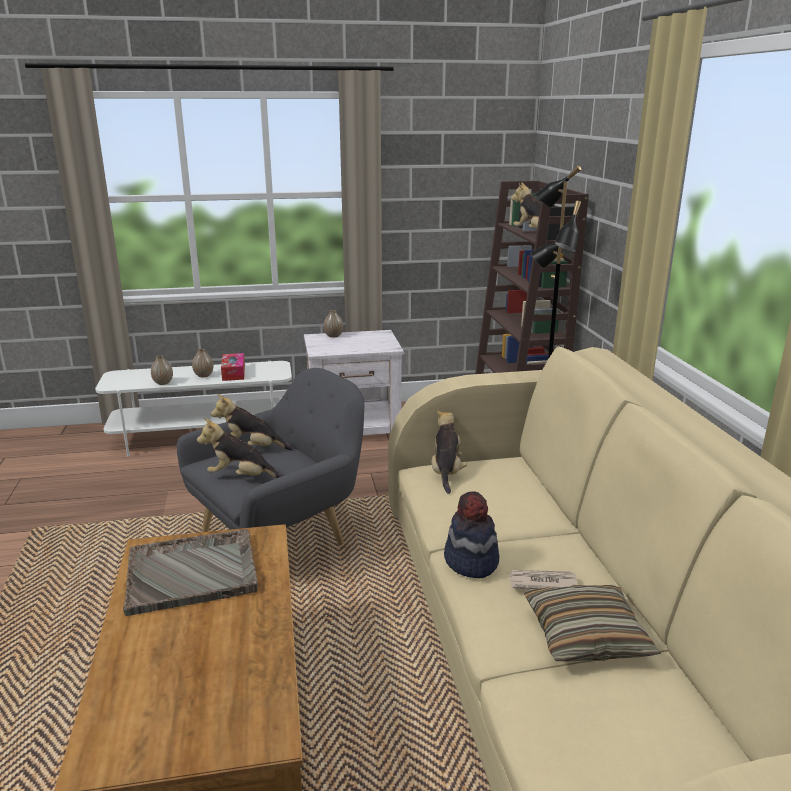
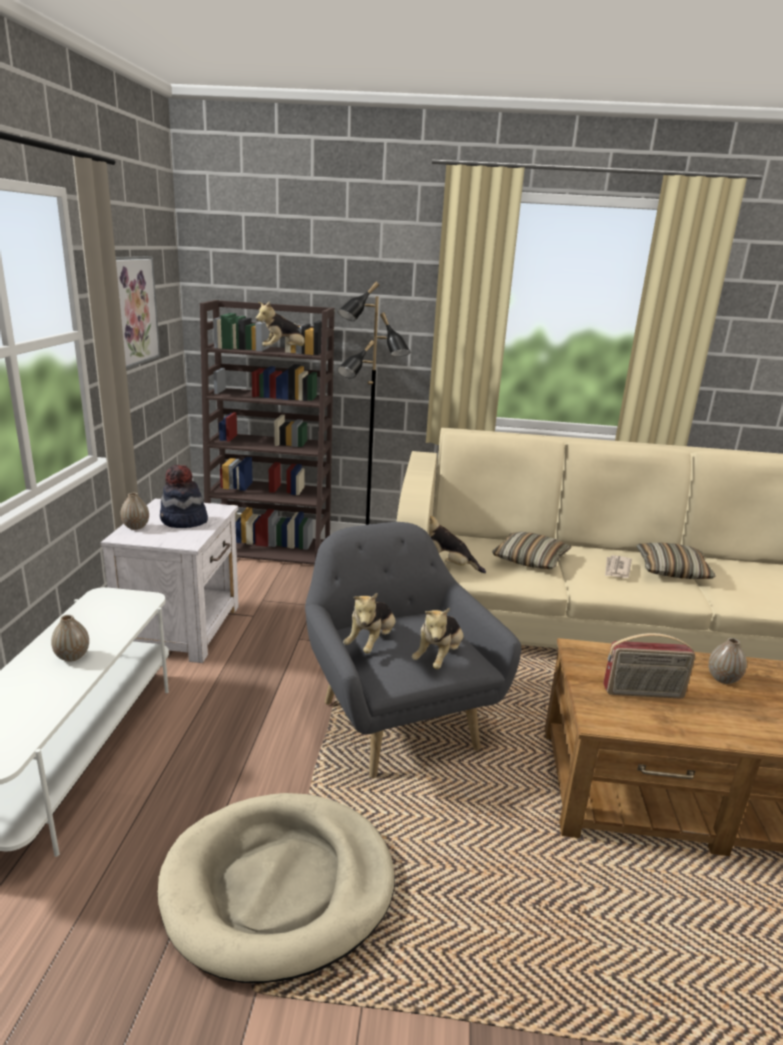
camera: 75 degrees left, 0 degrees up
(102, 521) = (279, 887): none -> beige dog bed
(163, 383) = (59, 697): vase -> vase (723, 679)
(193, 572) = (643, 693): grey tray -> radio
(233, 373) = (93, 631): tissue box -> none
(431, 183) = (132, 311): none -> picture
(470, 561) = (594, 583): hat -> hat (184, 521)
(507, 516) = (530, 559): none -> pillow

